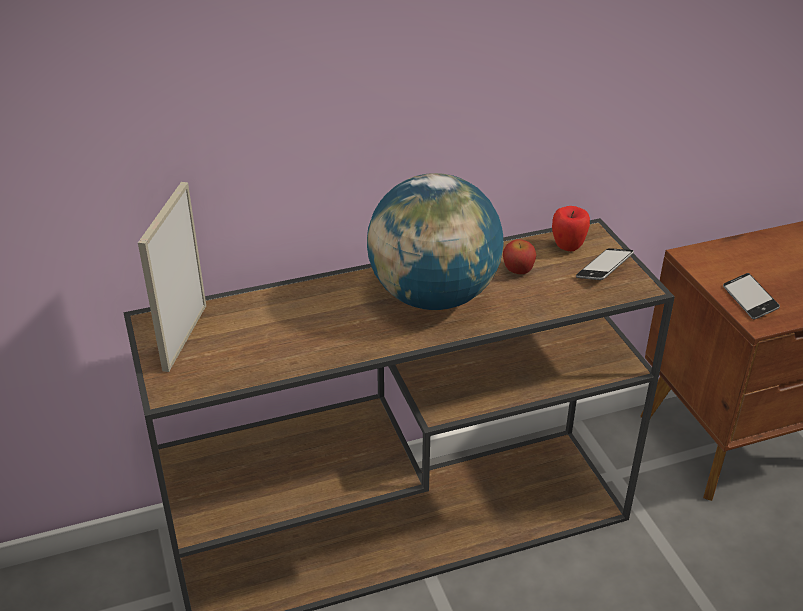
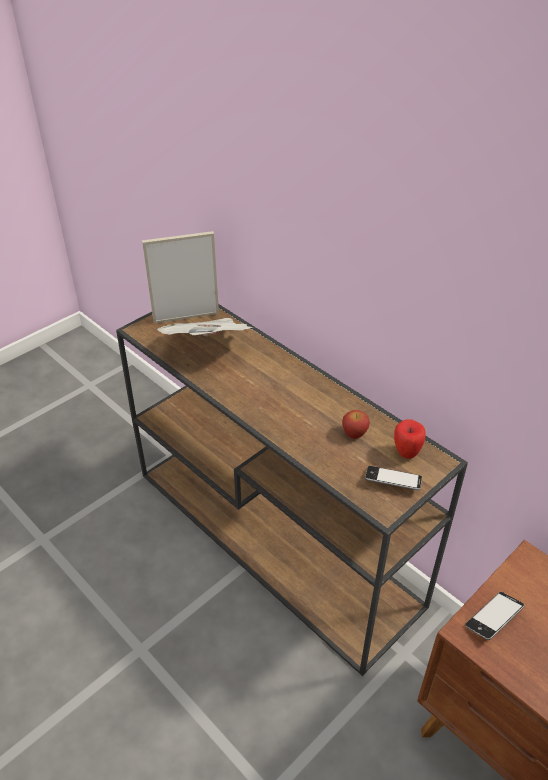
camera: 65 degrees right, 5 degrees up
(272, 333) = (209, 346): none -> newspaper
(433, 296) = (292, 401): globe -> none

